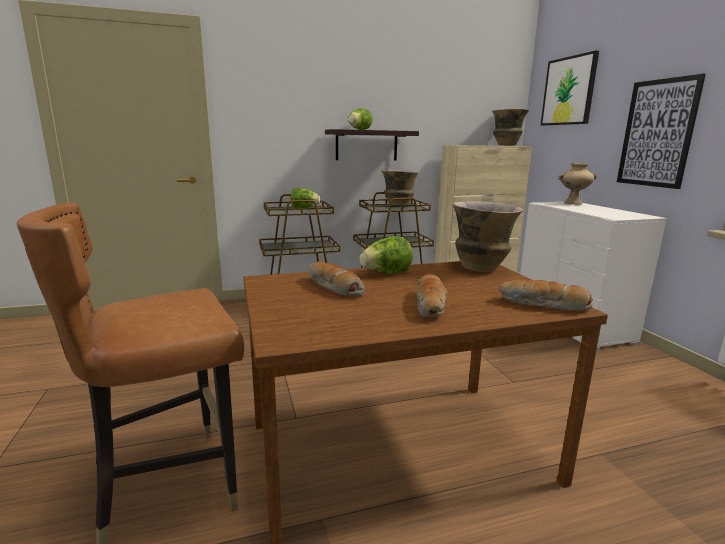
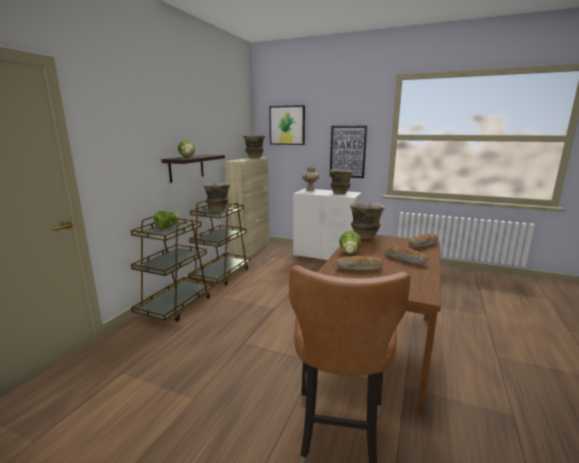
camera: 50 degrees left, 0 degrees up
(611, 212) = (340, 193): none -> vase

